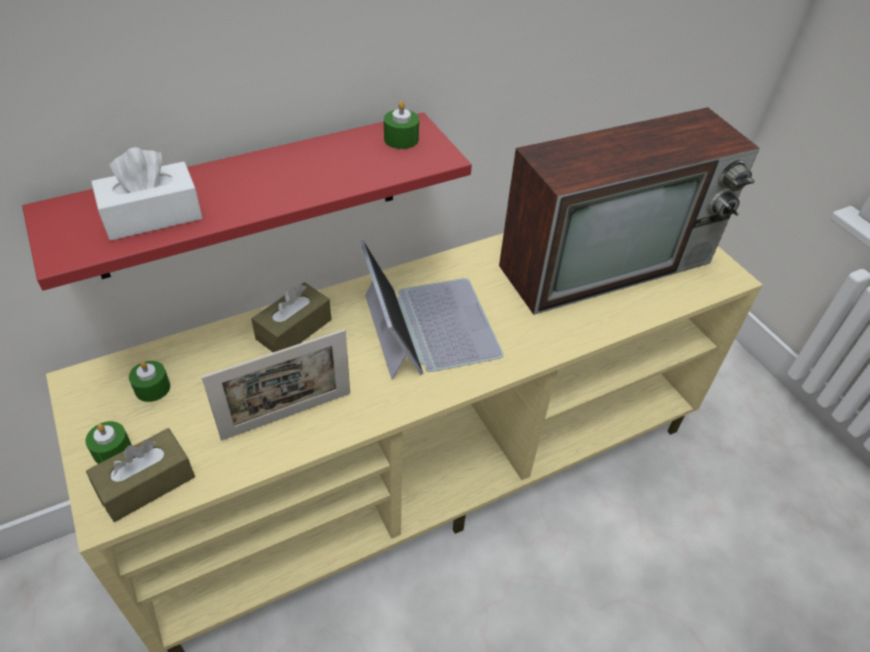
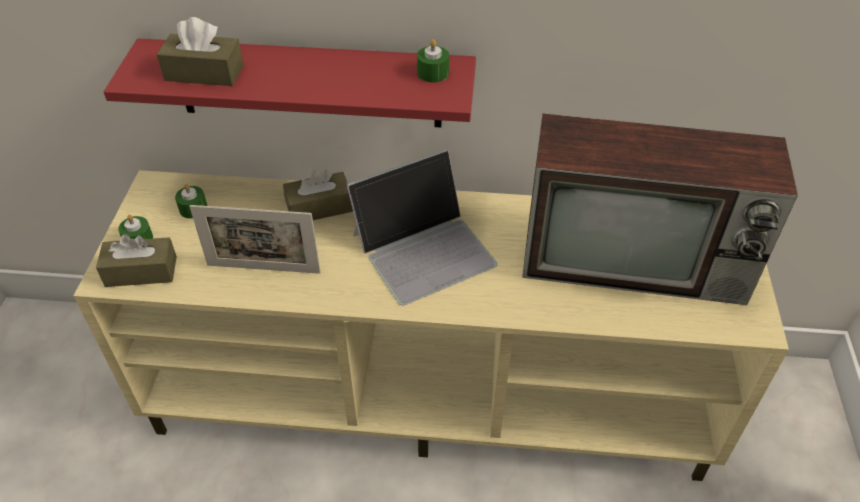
camera: 35 degrees right, 0 degrees up
(152, 216) = (204, 73): white tissue box -> brown tissue box
(428, 325) = (424, 248): laptop -> laptop turned 45 degrees clockwise

